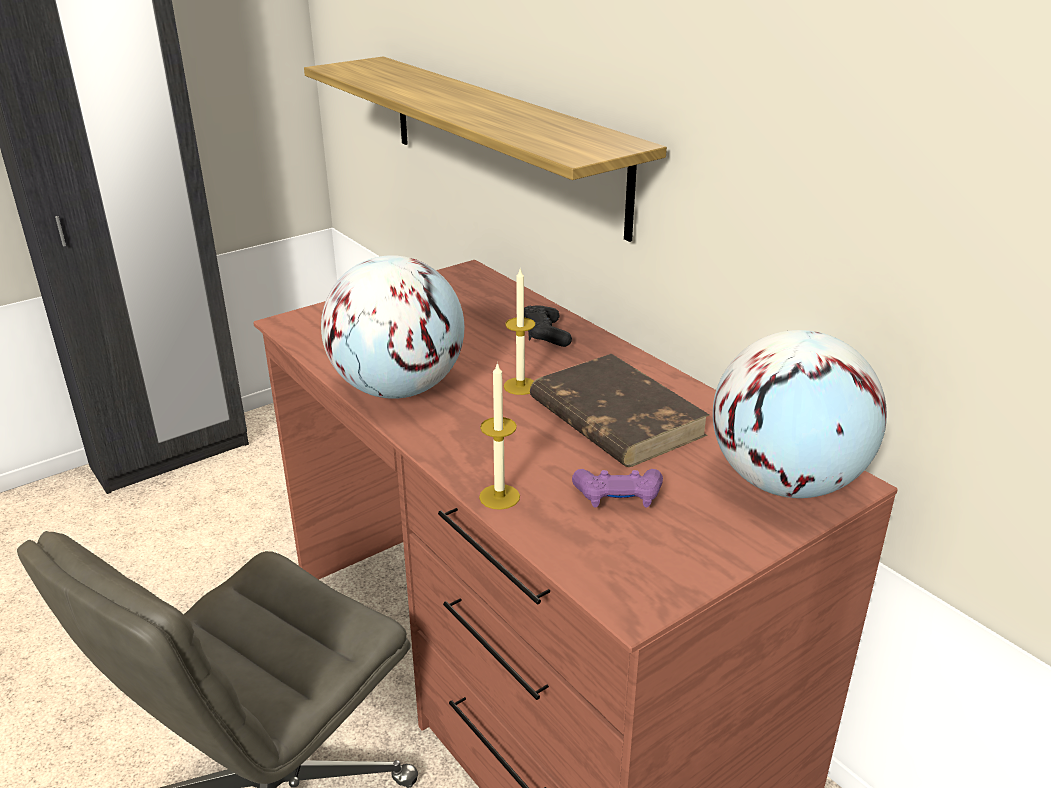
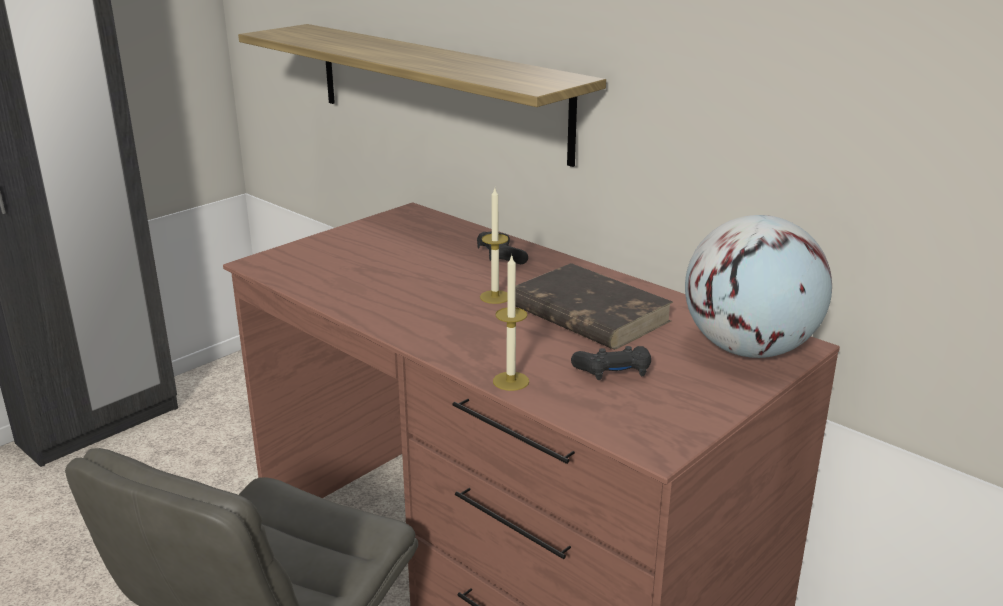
camera: 10 degrees left, 5 degrees down
(397, 389) = (384, 307): globe -> none
(618, 497) = (613, 372): purple game controller -> black game controller

